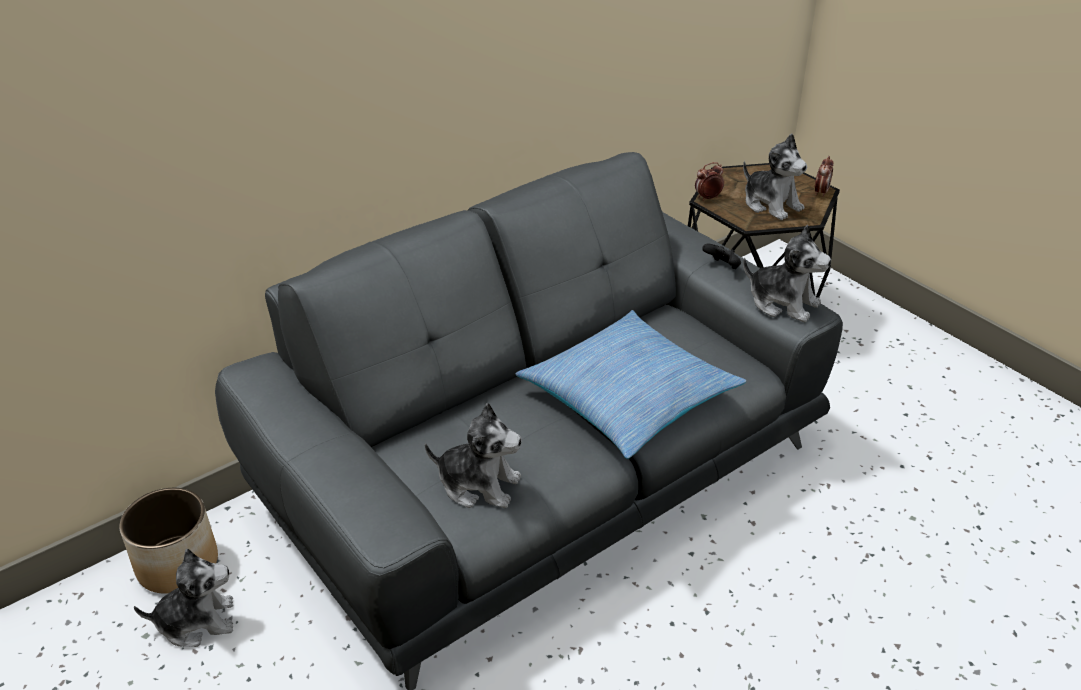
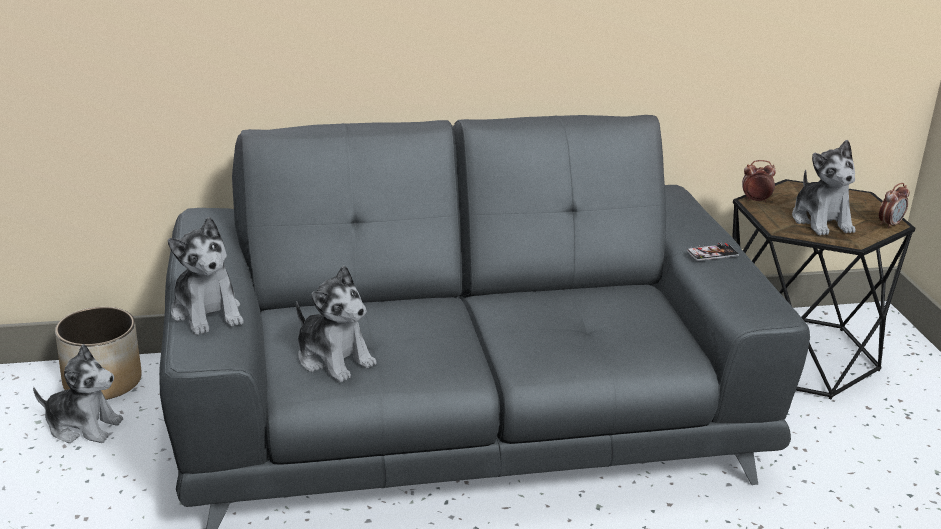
camera: 25 degrees right, 10 degrees down
(628, 396) = (536, 338): pillow -> none
(722, 267) = (712, 253): black game controller -> phone
(783, 303) = (749, 297): plush toy -> plush toy (207, 312)

